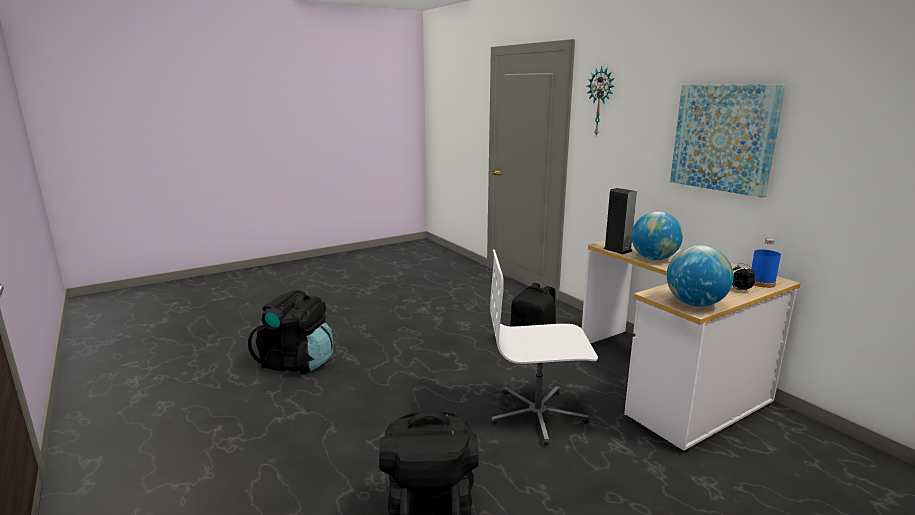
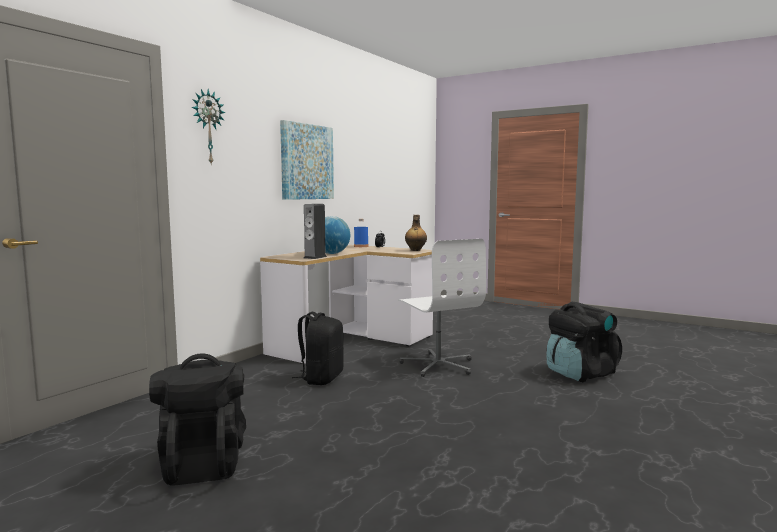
camera: 115 degrees left, 10 degrees down
(297, 363) = (500, 490): black backpack -> black backpack (203, 462)
(694, 304) = (415, 250): globe -> bottle

